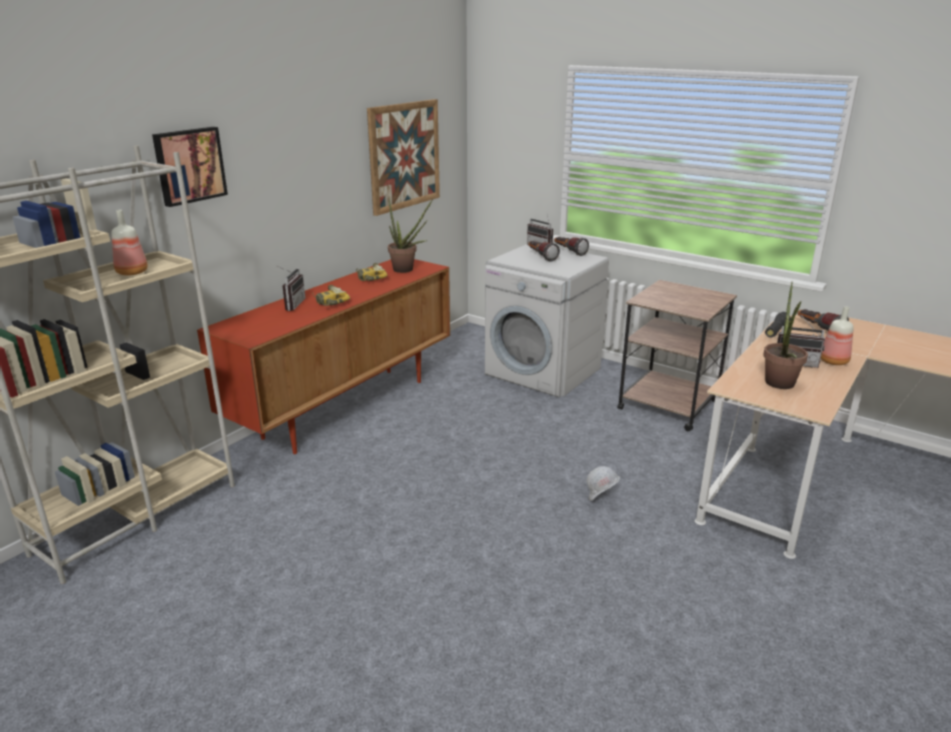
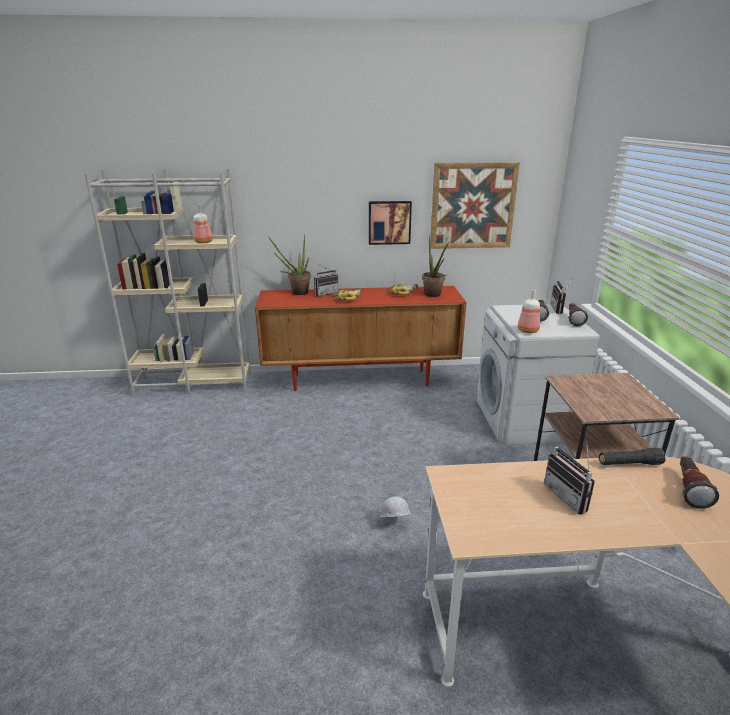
camera: 50 degrees right, 0 degrees up
(189, 165) = (268, 186): picture -> picture (389, 222)
(779, 385) = (496, 502): potted plant -> potted plant (296, 293)
(832, 361) = (616, 521): bottle -> bottle (527, 330)

